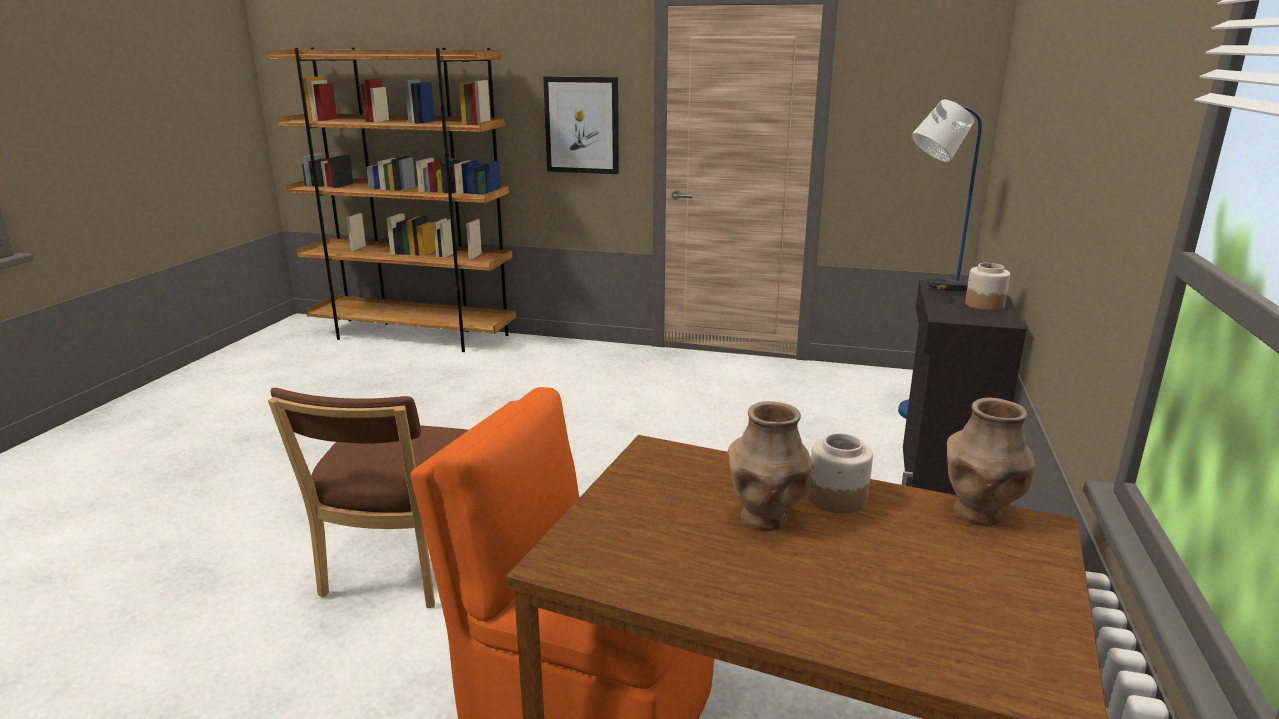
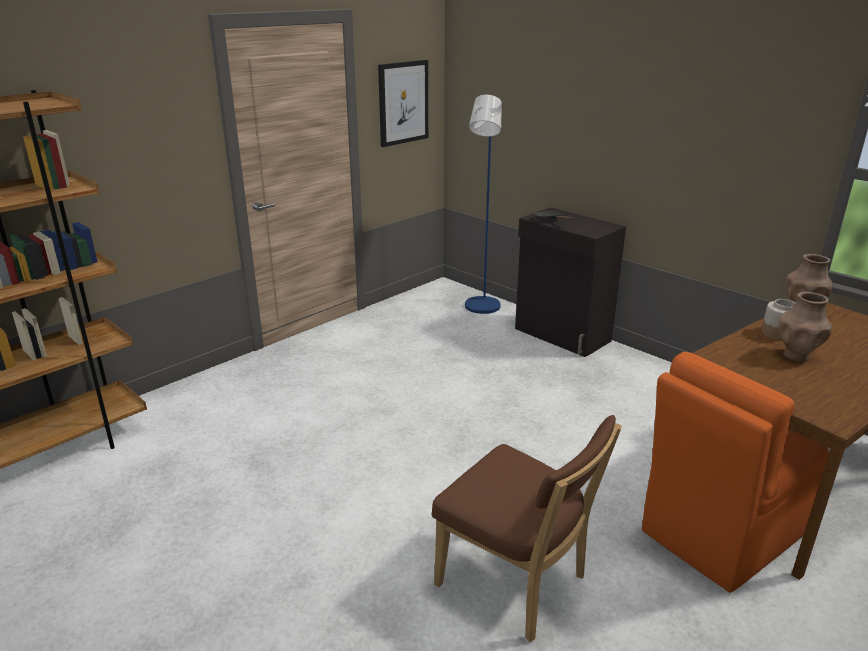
camera: 60 degrees left, 5 degrees up
(582, 125) = (156, 160): picture -> picture (403, 103)
(984, 305) = (580, 220): jar -> none

